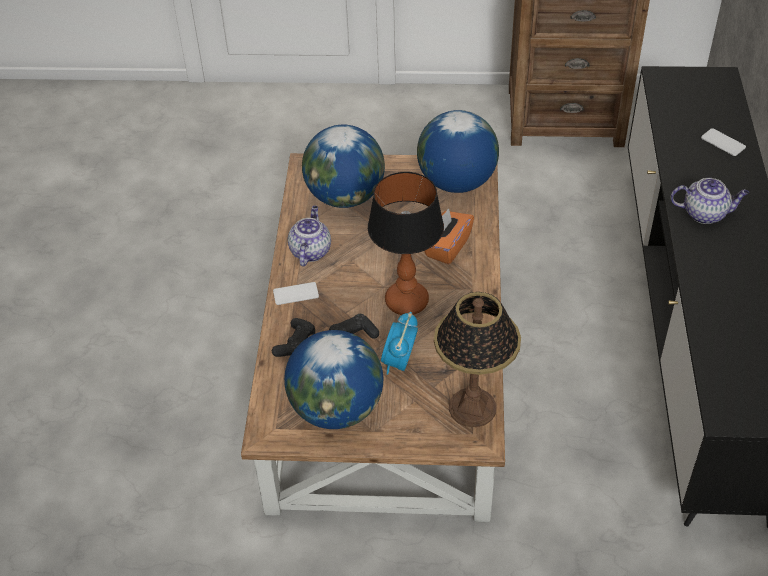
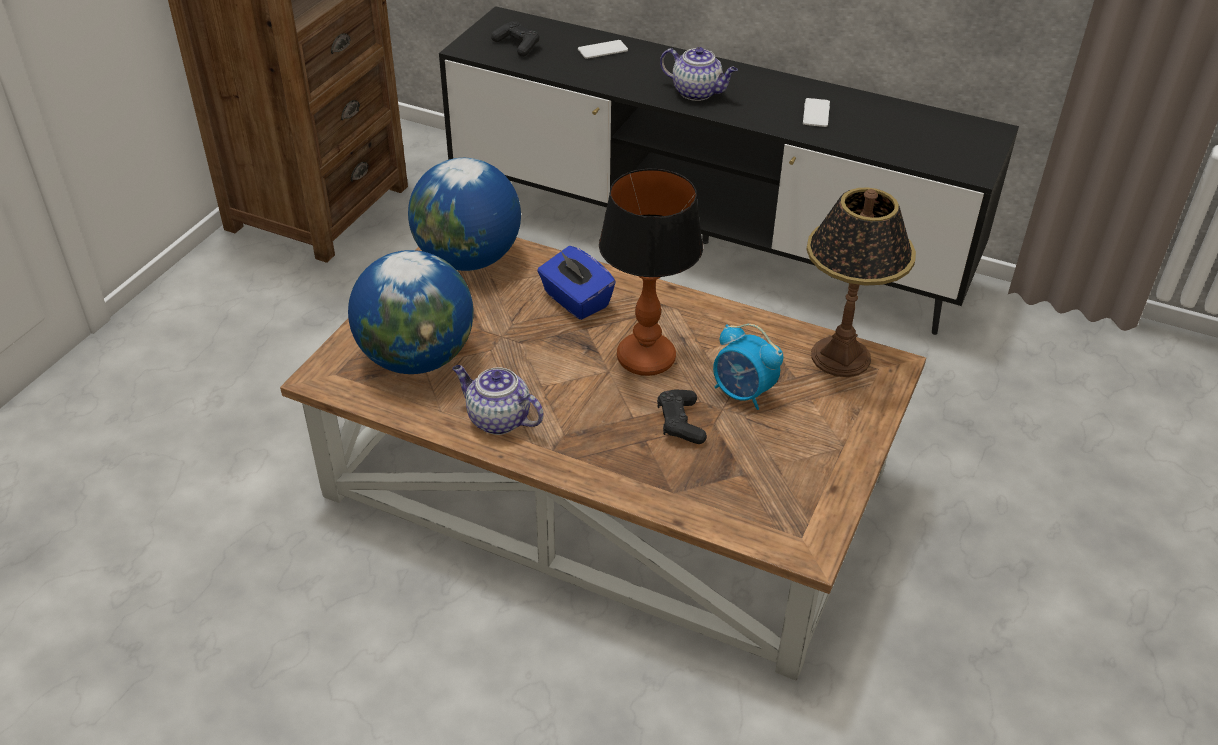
camera: 70 degrees left, 5 degrees down
(295, 343) = (661, 479): black game controller -> black game controller (517, 45)
(296, 294) = (570, 455): phone -> phone (816, 113)
(337, 409) = (793, 469): globe -> none
(446, 247) = (575, 300): orange tissue box -> blue tissue box
(705, 213) = (697, 92): teapot -> teapot turned 90 degrees clockwise

